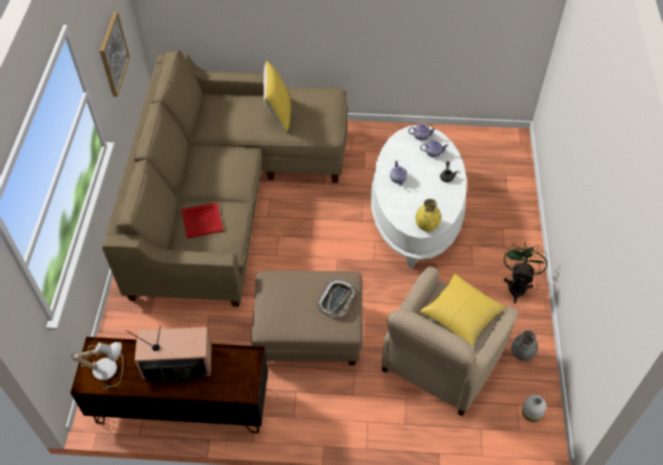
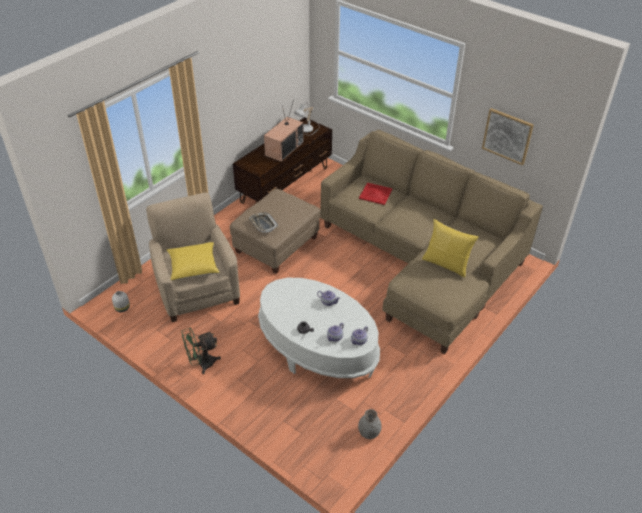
camera: 125 degrees right, 10 degrees down
(426, 225) = (273, 293): yellow vase -> none
(517, 285) = (202, 364): green fan -> green fan turned 105 degrees clockwise
(522, 354) = (157, 330): grey vase -> grey vase (369, 433)

